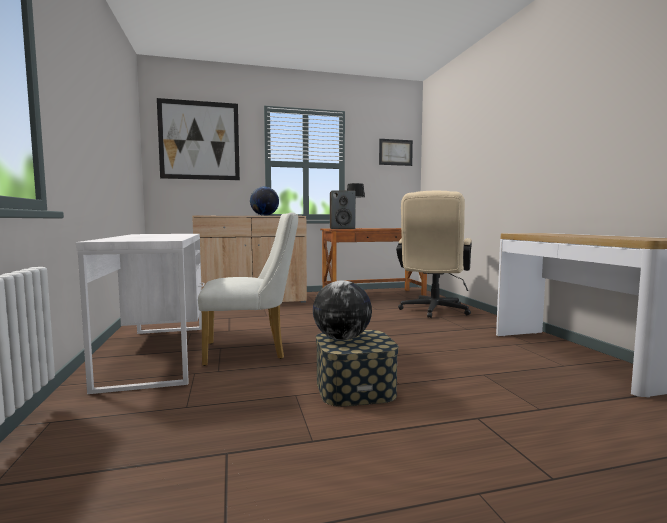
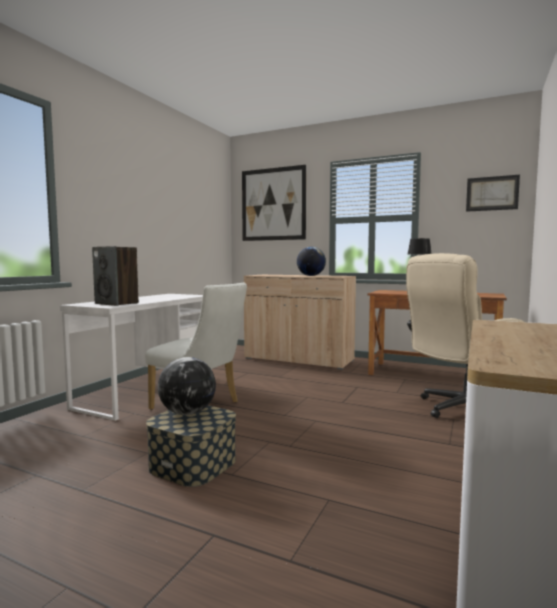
camera: 40 degrees right, 0 degrees up
(342, 228) = (390, 292): speaker -> speaker (117, 303)

